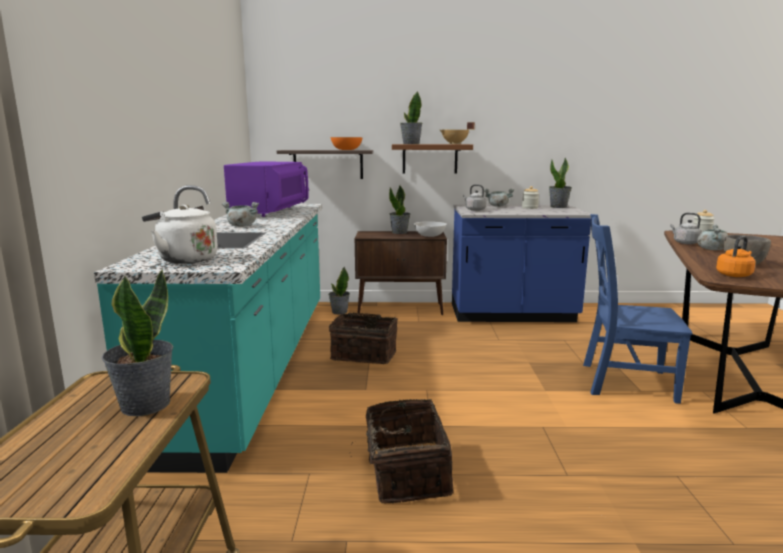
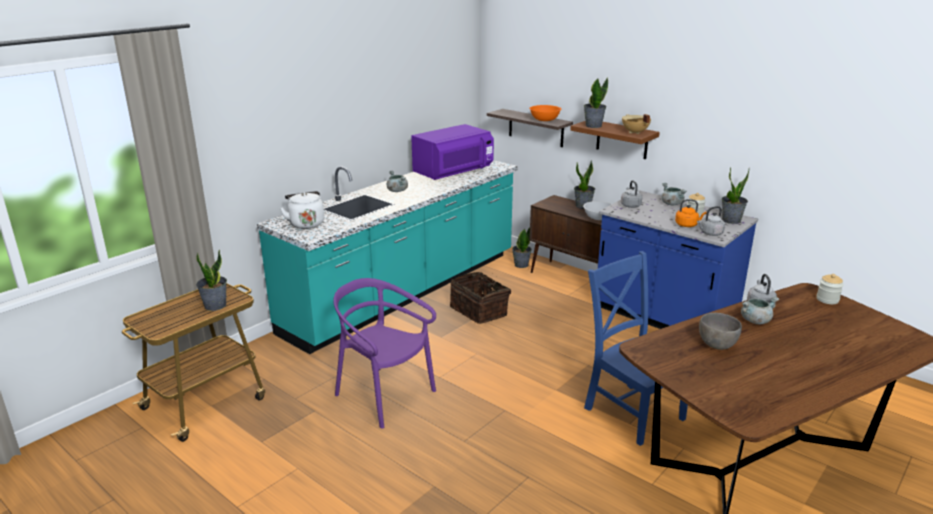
camera: 40 degrees right, 10 degrees up
(405, 473) = (384, 395): basket -> purple chair
(570, 212) = (710, 233): none -> grey kettle
(734, 275) = (664, 350): orange kettle -> orange kettle (687, 225)

